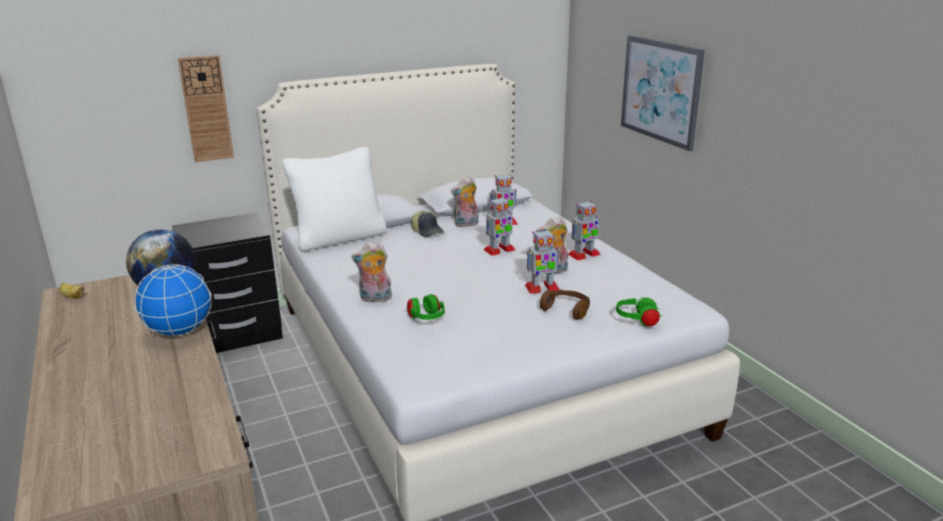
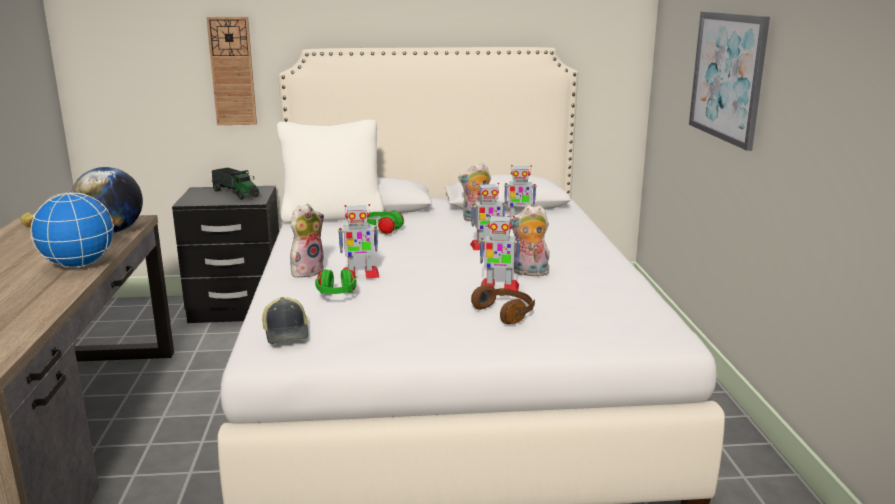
camera: 20 degrees right, 5 degrees down
(228, 227) = (236, 193): none -> toy truck
(375, 299) = (307, 271): plush toy -> plush toy turned 120 degrees clockwise
(427, 231) = (428, 220): cap -> cap (287, 333)
(583, 254) = (582, 263): toy robot -> toy robot (359, 275)
(637, 321) = (581, 337): green headphones -> green headphones (383, 230)

